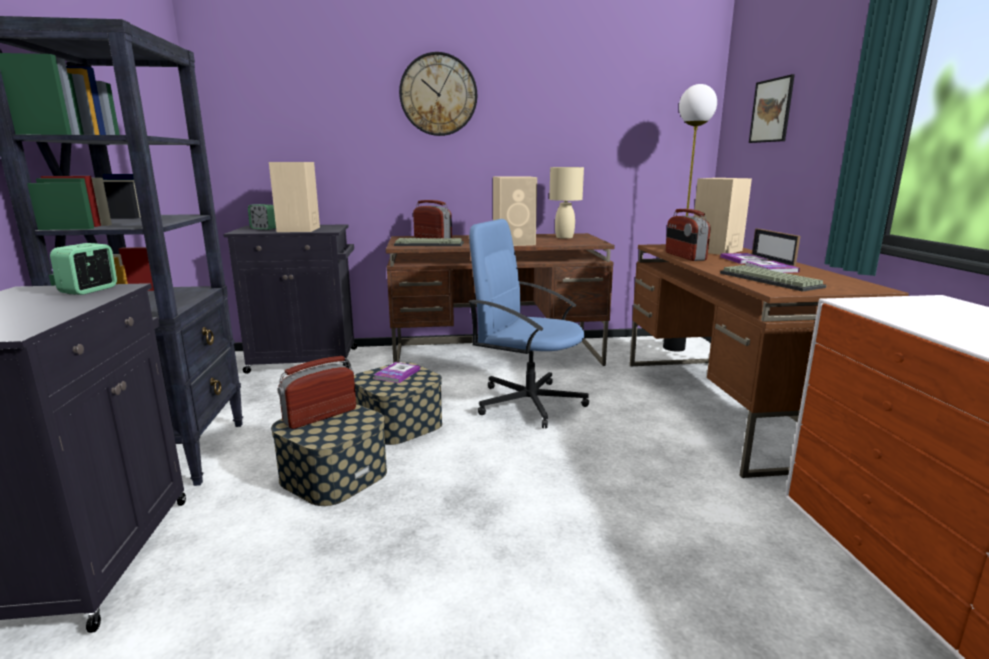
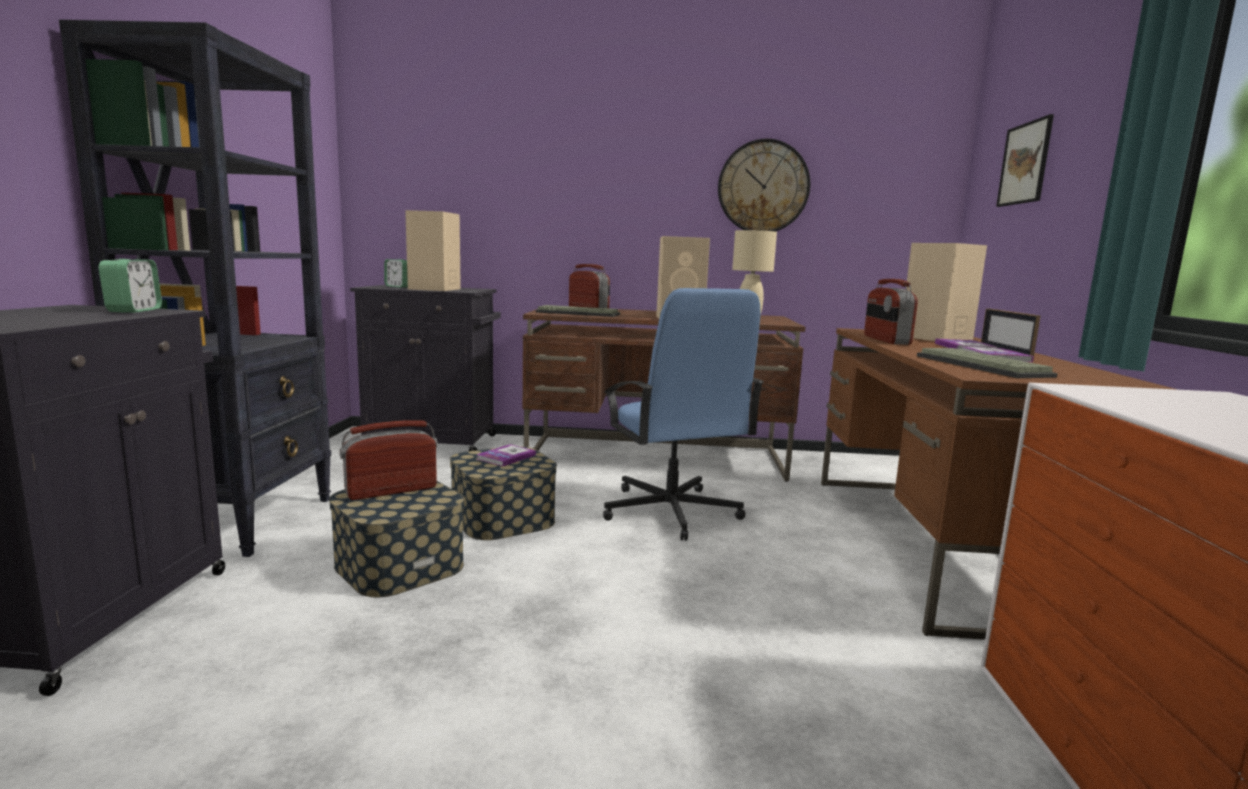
camera: 10 degrees right, 5 degrees down
(90, 290) = (134, 310): alarm clock -> alarm clock turned 150 degrees clockwise
(438, 95) = (609, 144): wall clock -> wall clock (763, 187)
(528, 402) = (671, 512): blue office chair -> blue office chair turned 150 degrees counterclockwise
(674, 348) = (890, 470): floor lamp -> none

